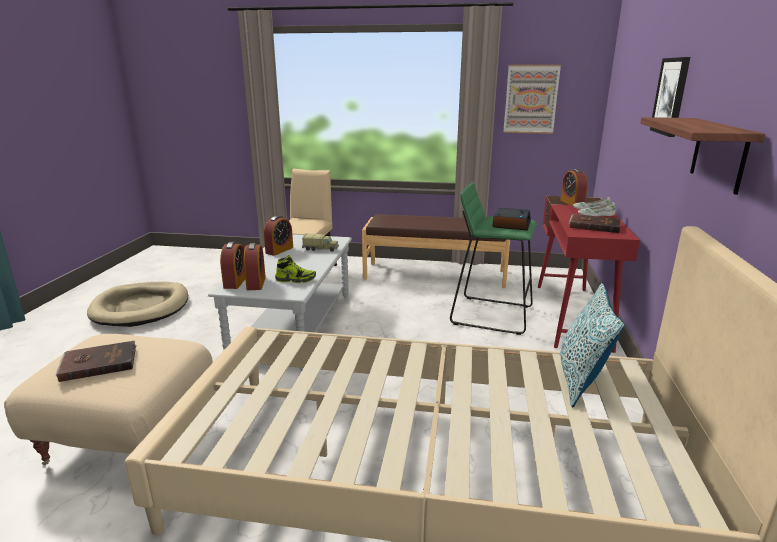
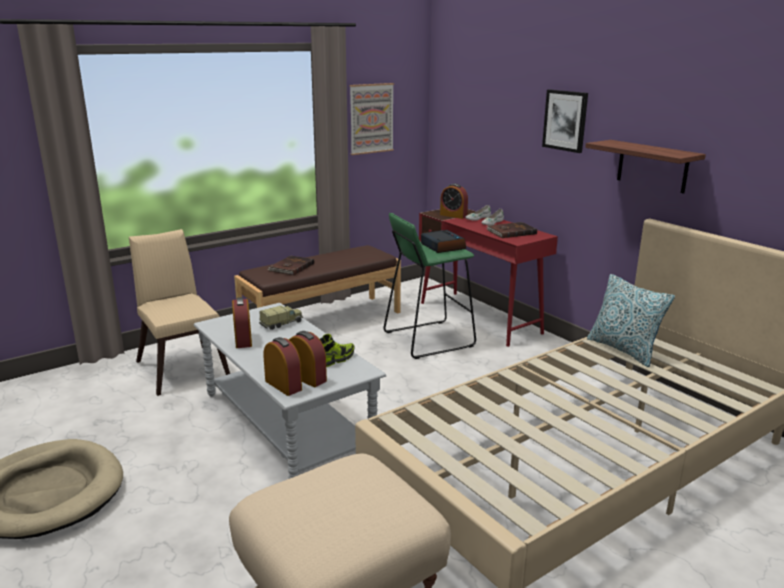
camera: 45 degrees left, 0 degrees up
(98, 363) = (337, 511): brown book -> brown book (291, 267)

